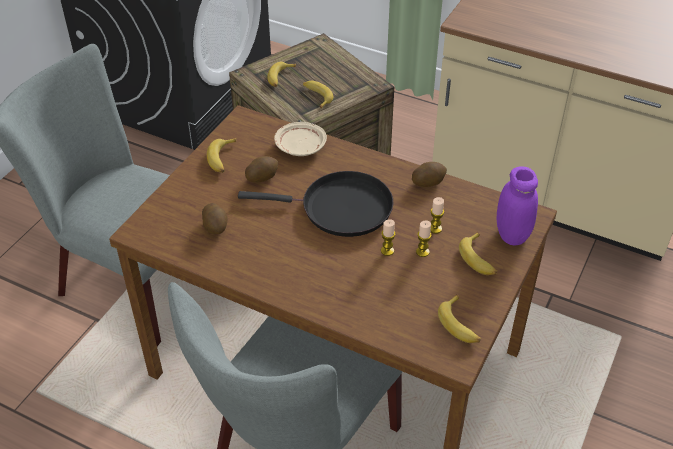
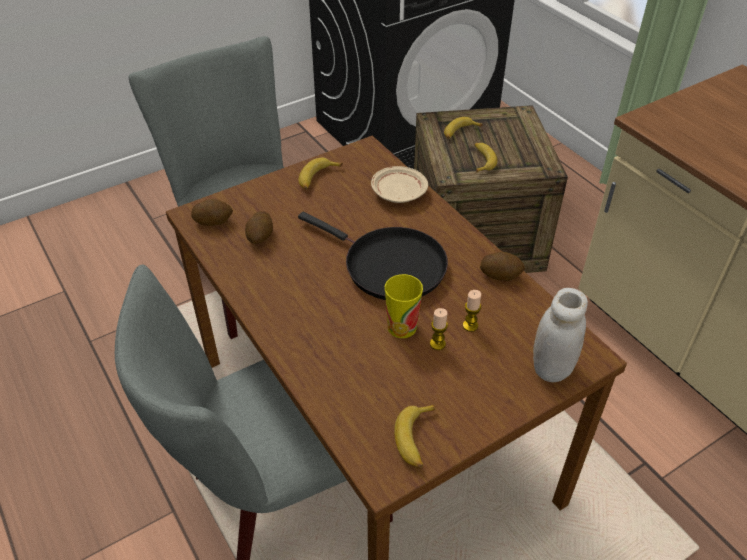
camera: 30 degrees right, 0 degrees up
(262, 177) = (340, 207): potato -> potato (213, 221)
(387, 251) = (402, 327): candle -> cup
(479, 259) = (493, 378): banana -> none
(512, 235) = (551, 368): purple jar -> white jar

